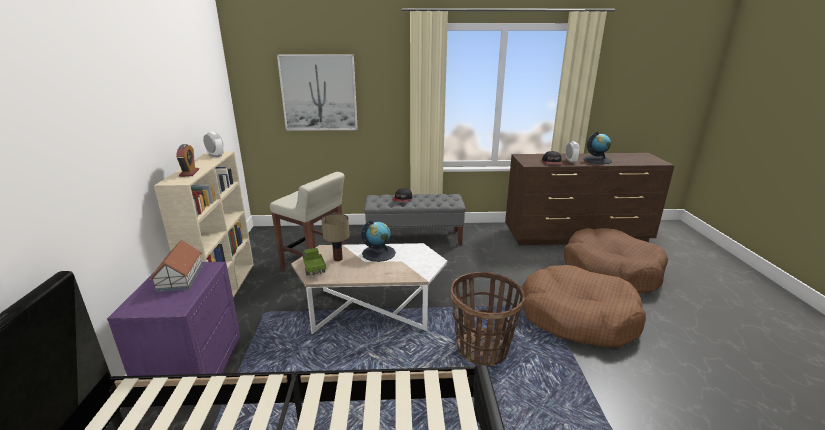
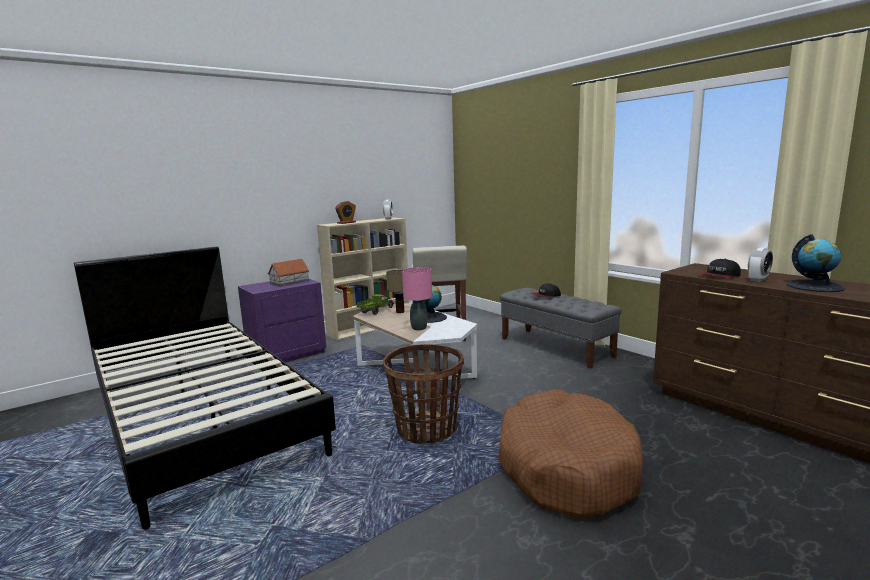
camera: 55 degrees right, 10 degrees down
(319, 93) = (508, 178): picture -> none
(399, 267) = (419, 328): none -> pink table lamp
(611, 270) = (740, 468): brown dog bed -> none

